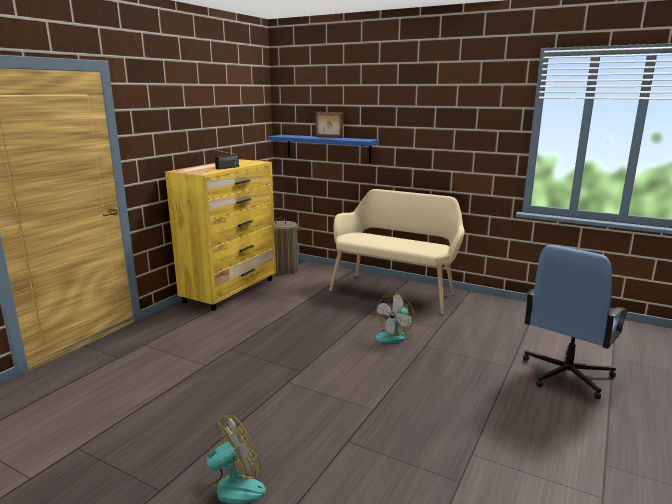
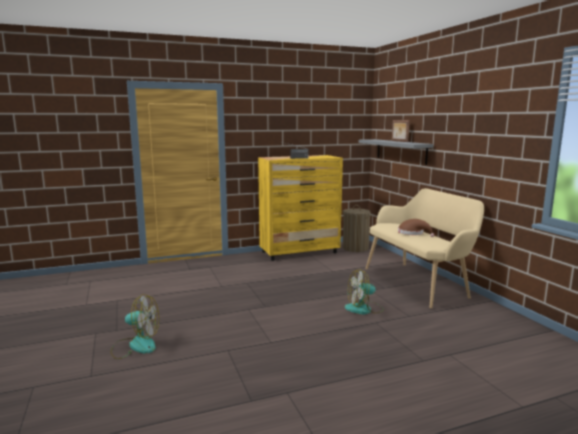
camera: 40 degrees right, 5 degrees down
(327, 148) = (401, 151): blue shelf -> grey shelf
(392, 240) = (412, 233): none -> brown hat
(566, 375) = (469, 386): blue office chair -> none

